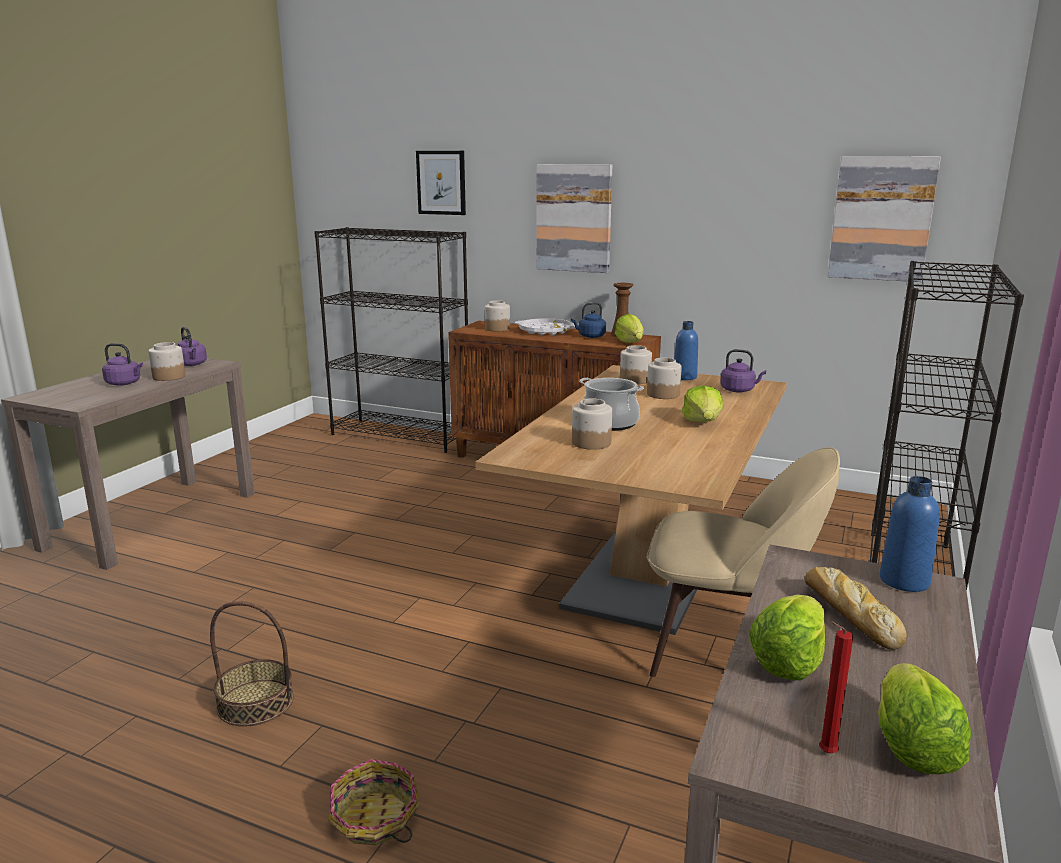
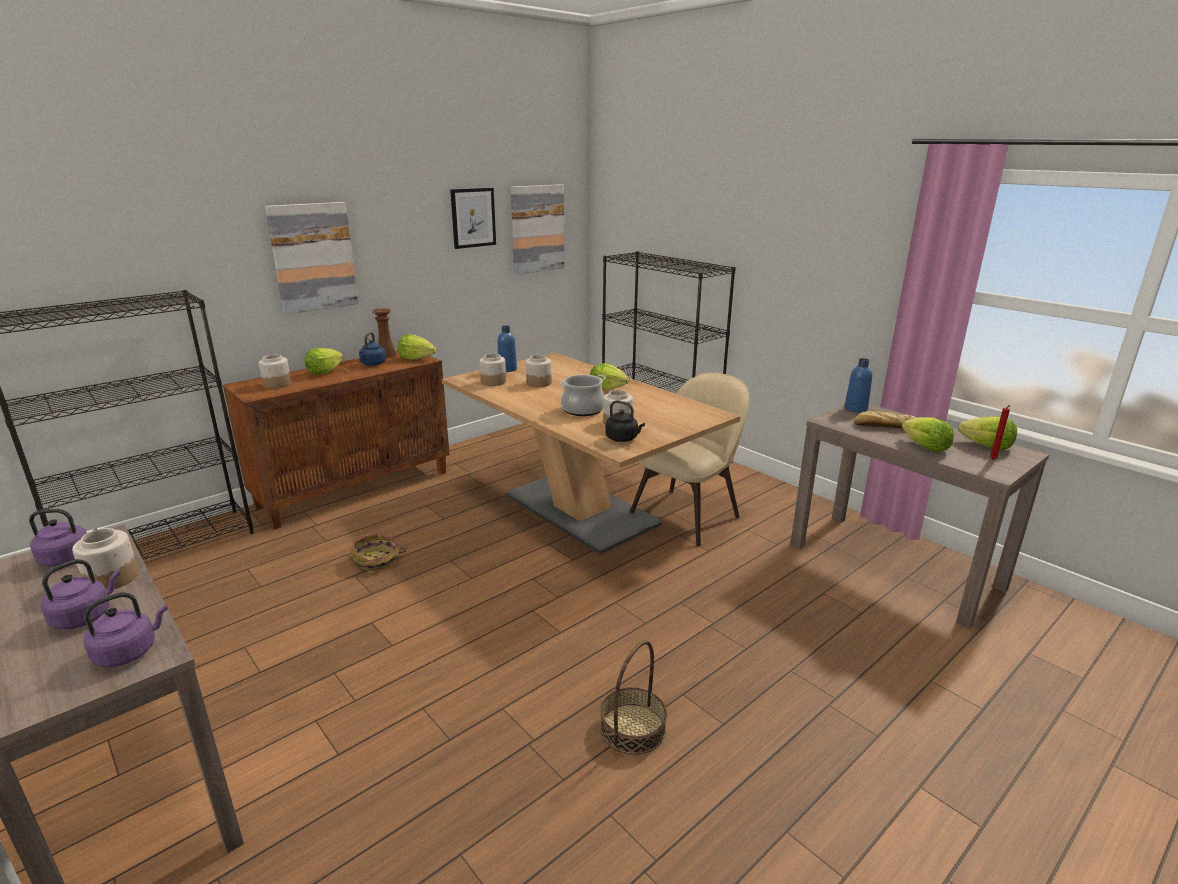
camera: 65 degrees left, 5 degrees up
(375, 819) = (794, 685): basket -> basket (376, 560)
(441, 182) = (134, 236): picture -> picture (473, 218)
(544, 452) = (623, 439): none -> black kettle
(545, 331) = (324, 372): white tray -> lettuce
(739, 390) = (556, 365): purple kettle -> purple kettle (129, 652)

